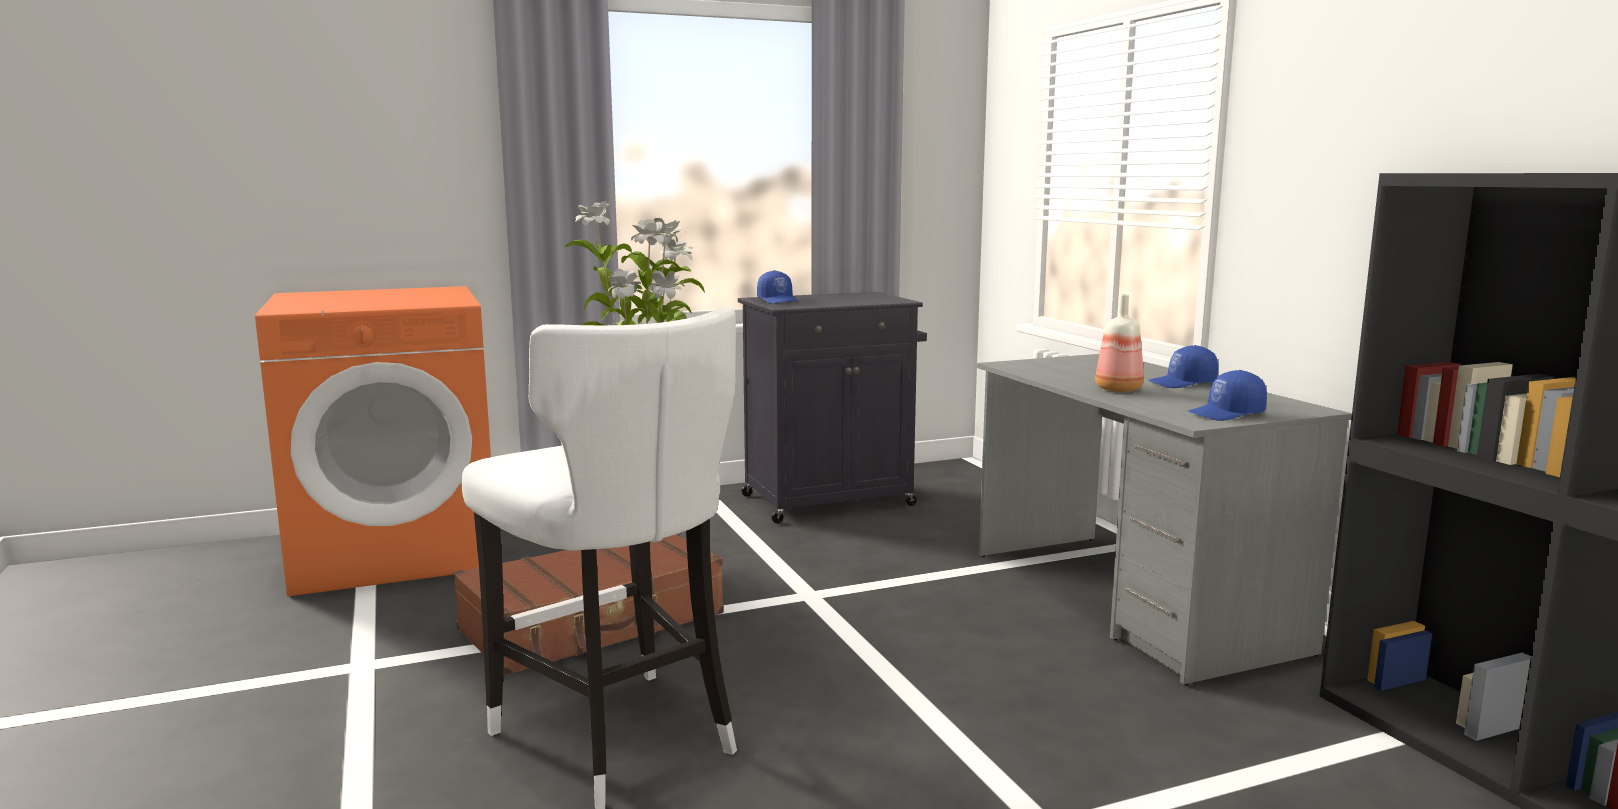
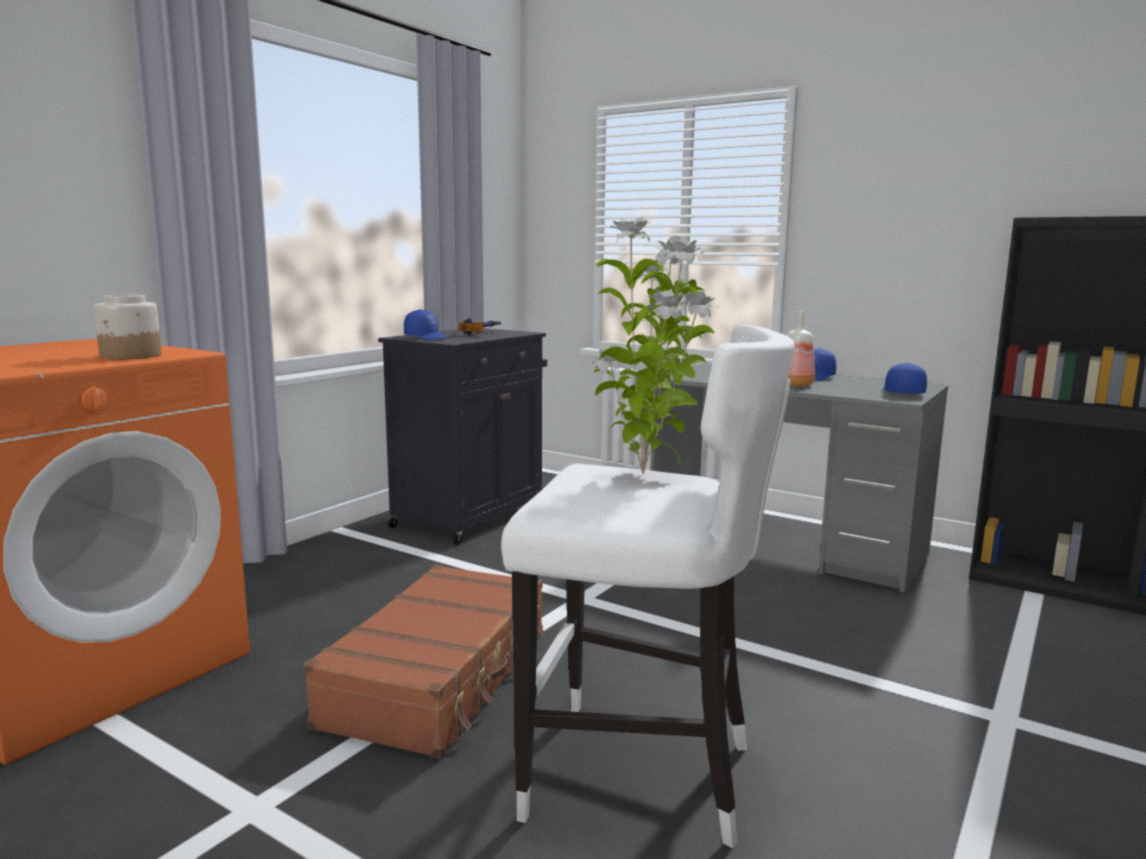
camera: 35 degrees left, 0 degrees up
(414, 303) = (131, 356): none -> jar
(852, 298) = (481, 333): none -> hammer
(1226, 414) = (901, 393): blue cap -> blue cap turned 150 degrees clockwise

